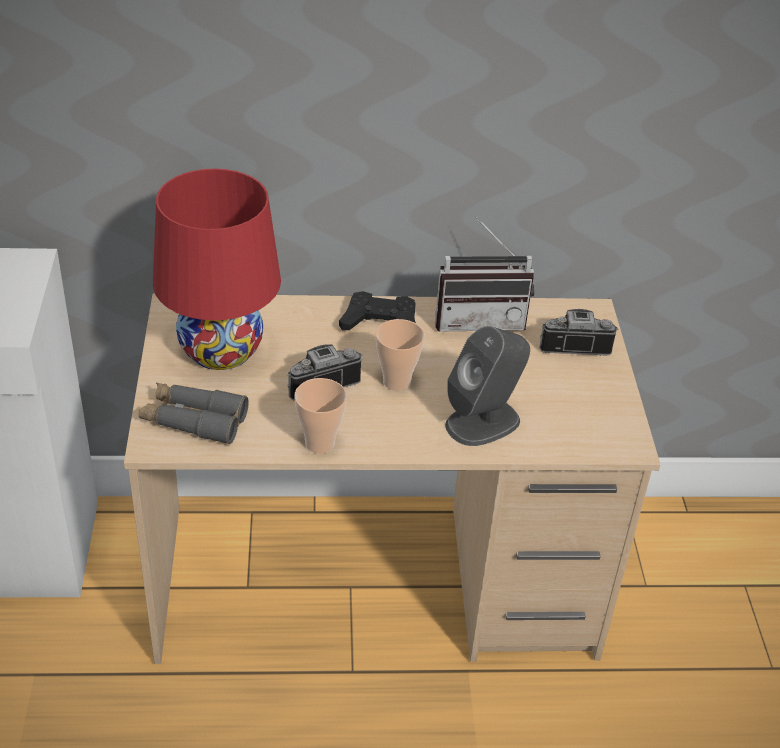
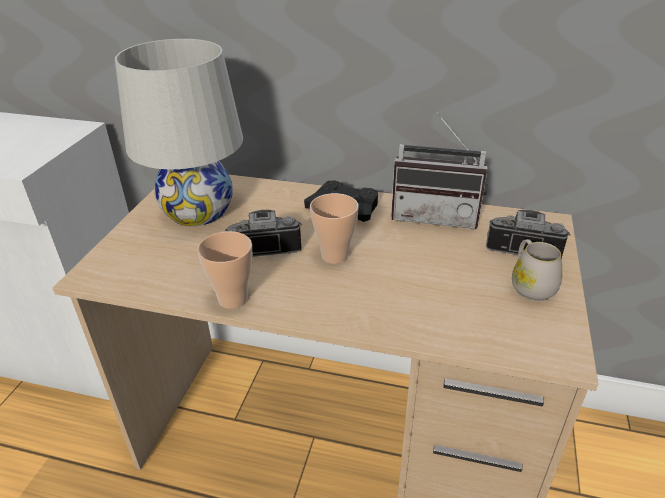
camera: 20 degrees right, 5 degrees down
(194, 420) = (136, 262): grey binoculars -> none
(221, 350) = (197, 211): red table lamp -> white table lamp
(483, 422) = (404, 304): grey speaker -> none
(589, 384) = (530, 285): none -> white mug

